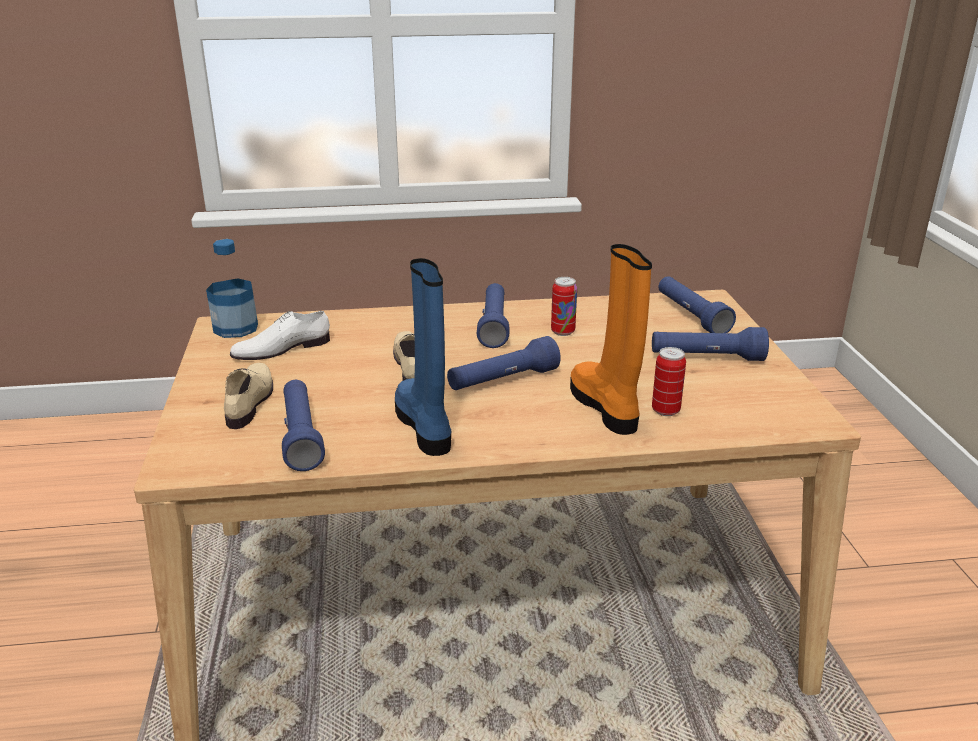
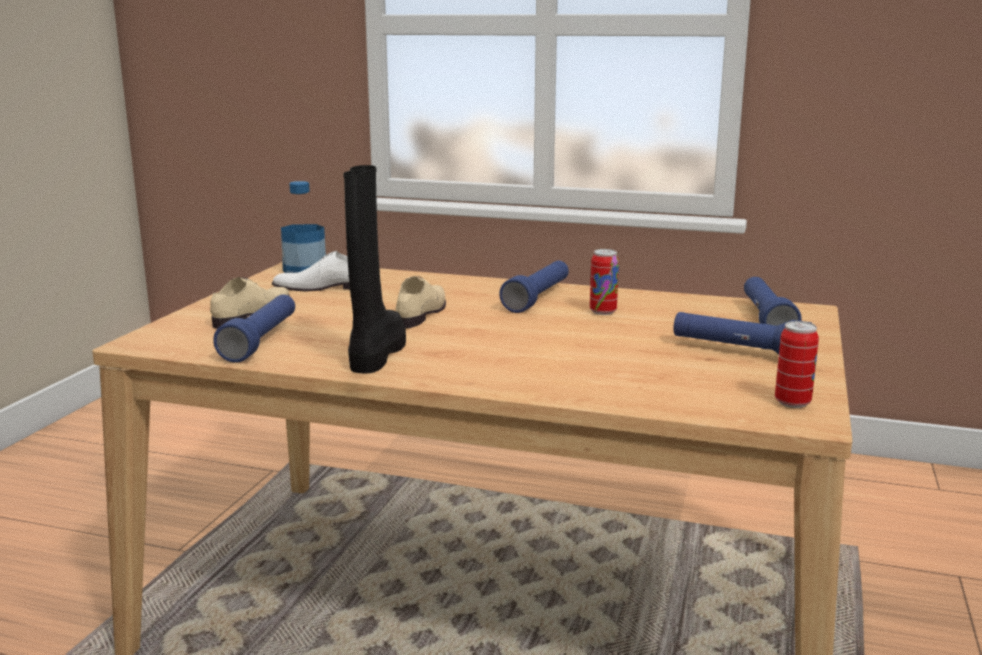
camera: 25 degrees right, 10 degrees down
(425, 427) = (376, 353): blue boot -> black boot
(503, 381) = (492, 335): blue flashlight -> none
(606, 407) = (572, 369): orange boot -> none
(665, 410) = (634, 382): can -> can (792, 402)

